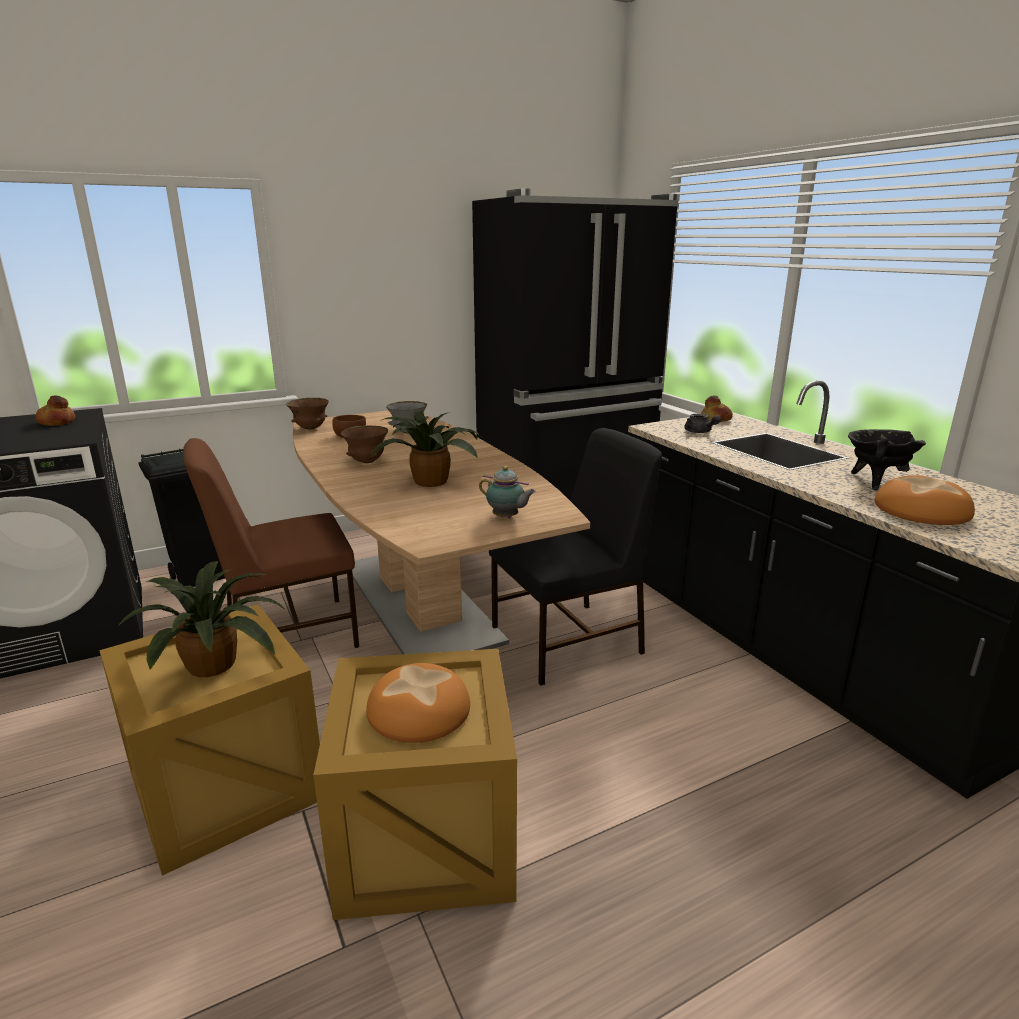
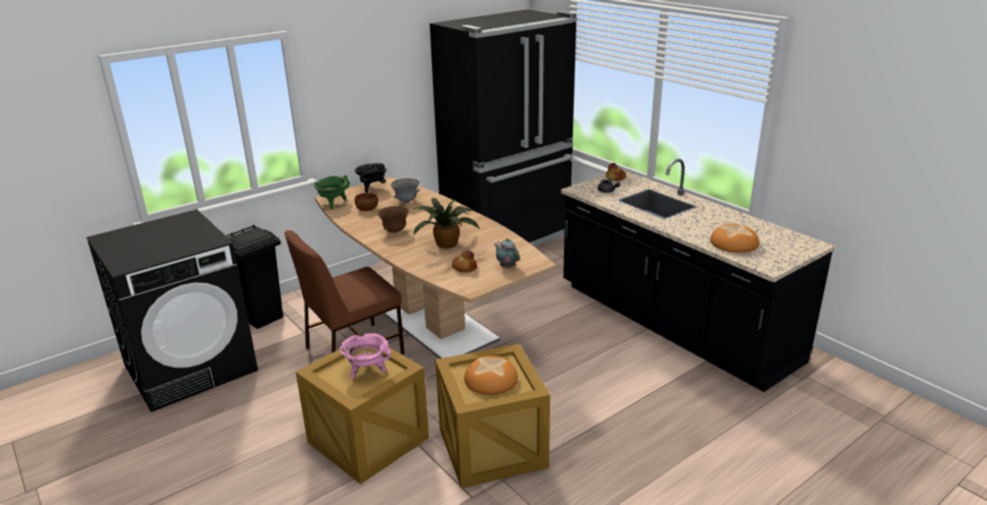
camera: 10 degrees left, 5 degrees up
(57, 422) = (182, 226): bread -> bread (464, 268)
(216, 665) = (367, 371): potted plant -> pink cooking pot
(310, 428) = (333, 204): brown bowl -> green cooking pot
(507, 517) = (507, 266): teapot -> teapot turned 150 degrees counterclockwise
(569, 641) = (537, 334): black chair -> none
(875, 481) = (711, 224): black cooking pot -> black cooking pot (372, 188)

